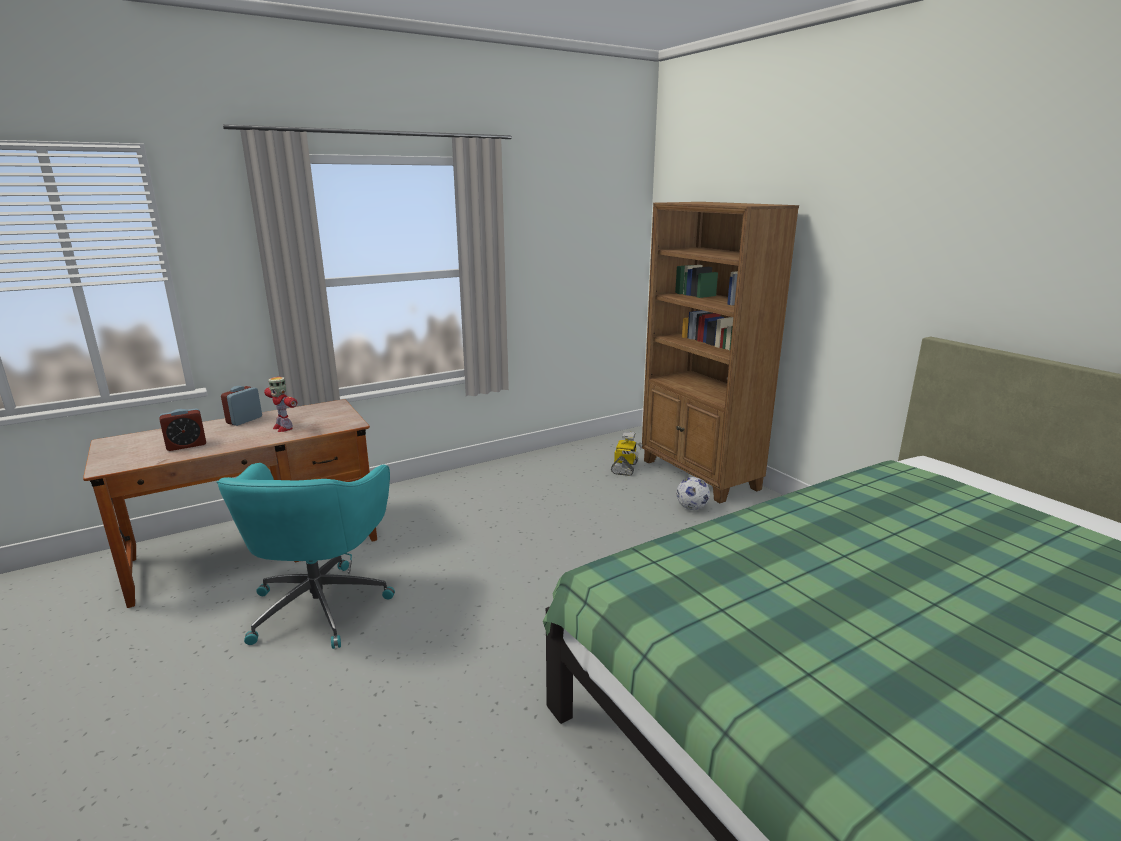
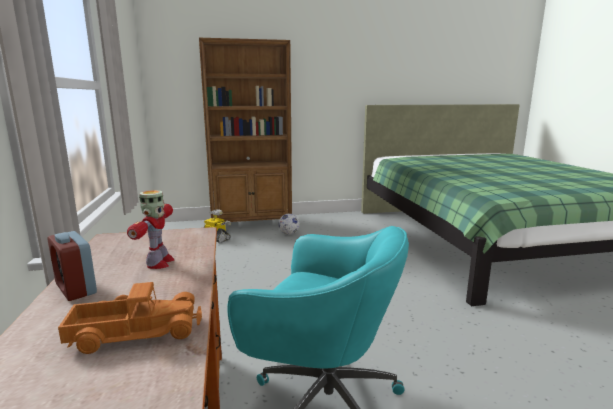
camera: 70 degrees left, 5 degrees down
(186, 445) = (136, 331): alarm clock -> toy truck
(283, 428) = (159, 263): toy robot -> toy robot turned 60 degrees counterclockwise

